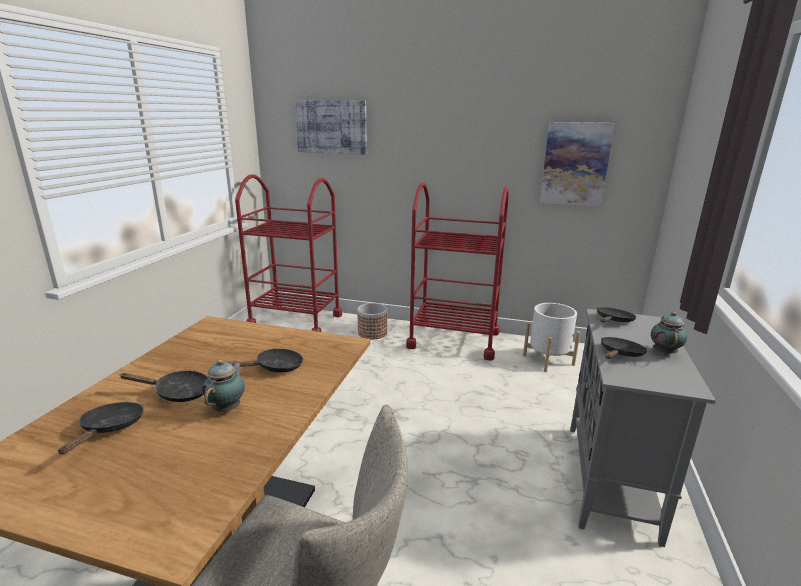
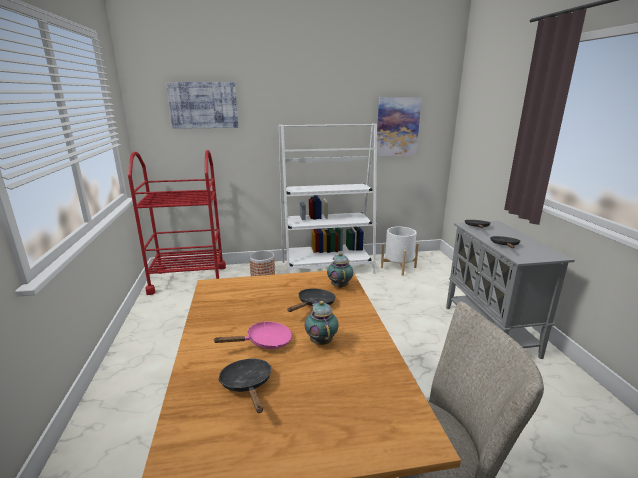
camera: 25 degrees left, 0 degrees up
(178, 393) = (264, 342): black frying pan -> pink frying pan
(454, 340) = (327, 267): red cart -> white bookcase
(664, 352) = (523, 239): teapot -> teapot (339, 285)

